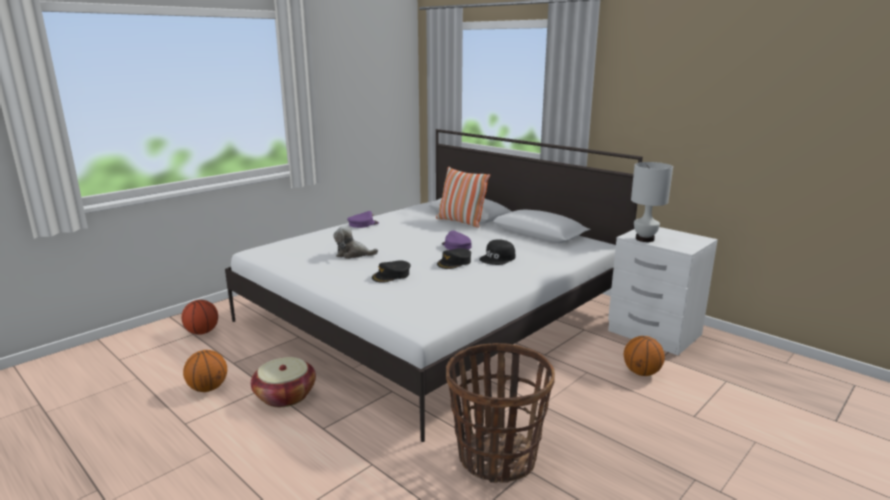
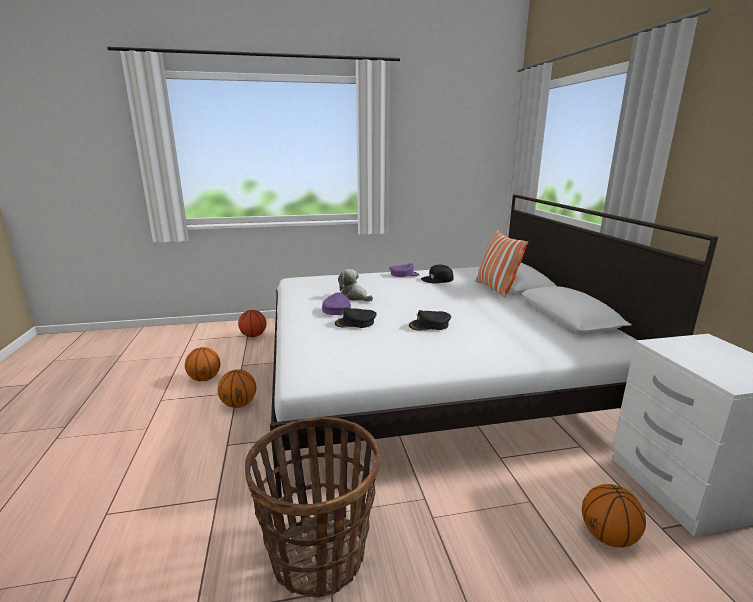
camera: 35 degrees right, 0 degrees up
(285, 395) = (239, 404): basket -> basketball
(456, 246) = (455, 310): purple cap -> purple cap (336, 309)
(498, 258) = (480, 332): black cap -> black cap (437, 279)
(645, 239) = (677, 352): white table lamp -> none

